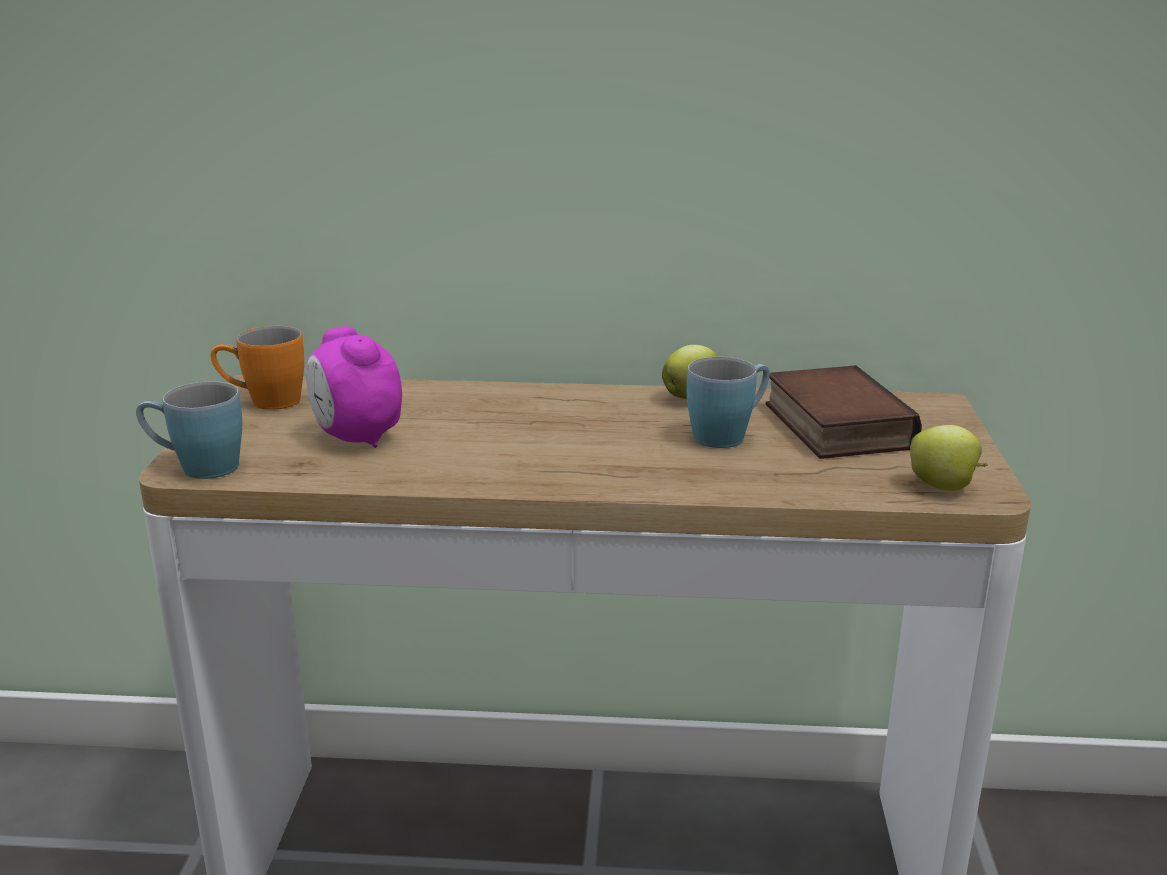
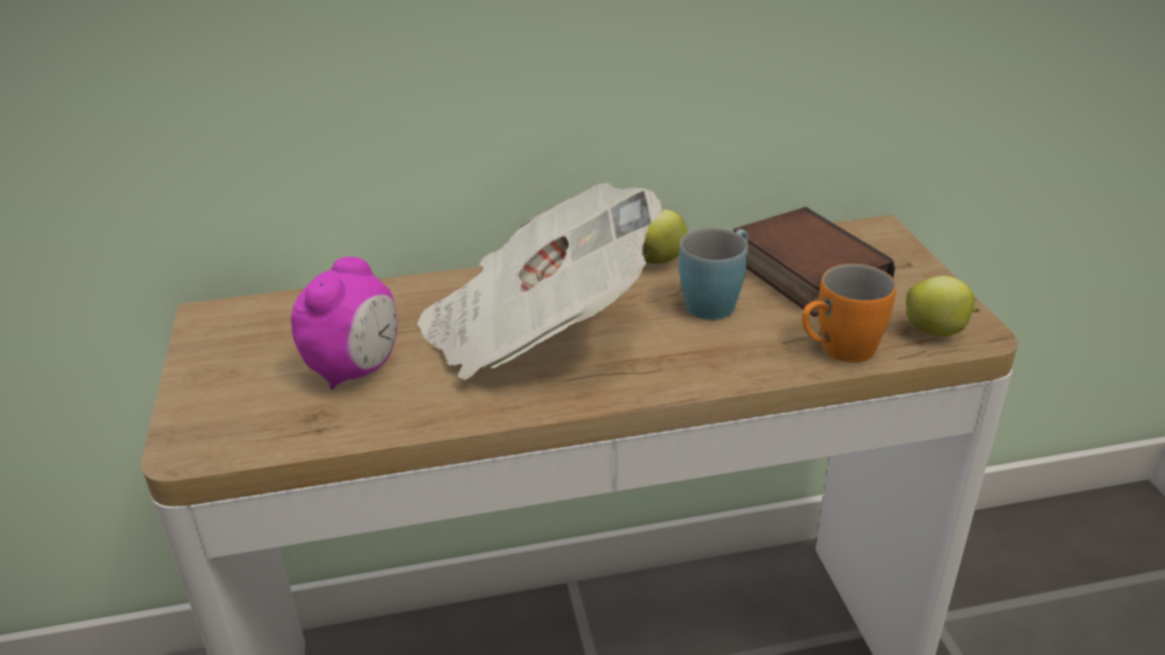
camera: 15 degrees left, 10 degrees up
(196, 467) = (201, 443): blue mug -> none
(263, 402) = (229, 337): orange mug -> orange mug (837, 351)
(356, 438) = (356, 370): alarm clock -> alarm clock turned 105 degrees counterclockwise
(536, 433) = (536, 331): none -> newspaper

